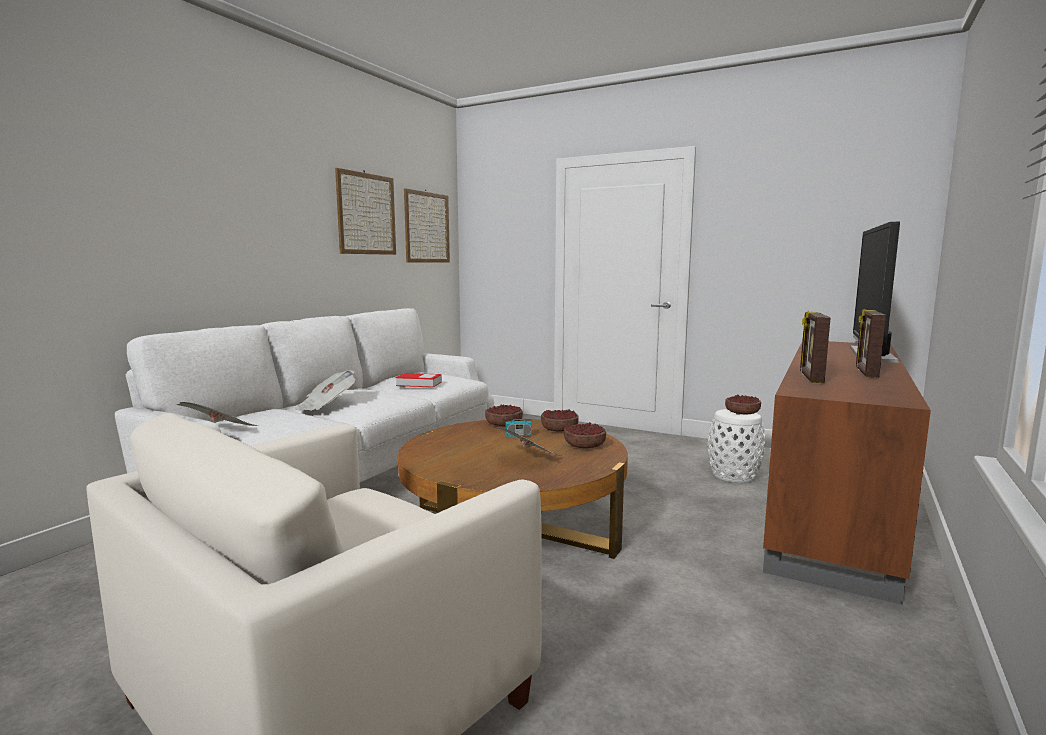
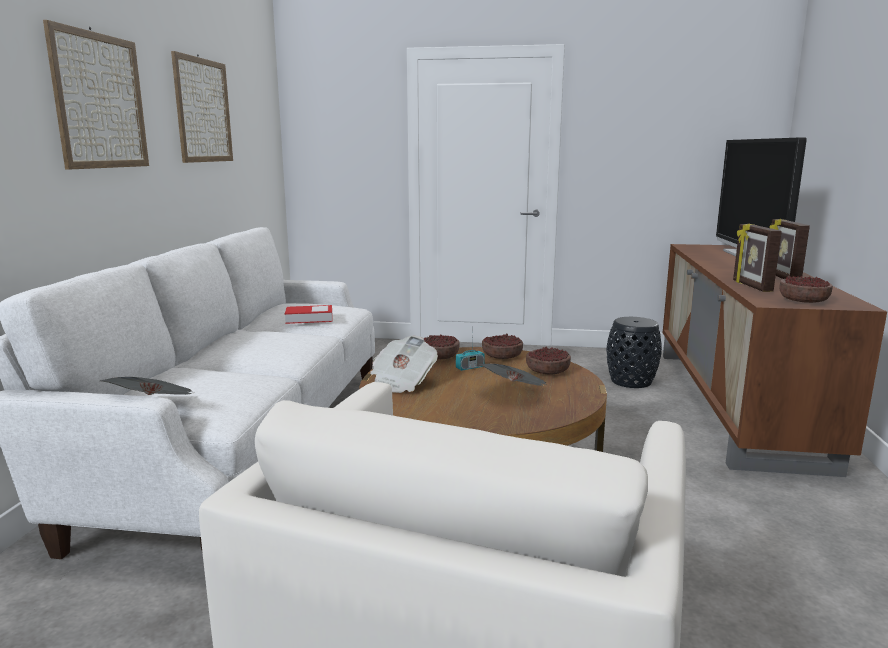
camera: 20 degrees left, 5 degrees up
(326, 406) = (235, 358): newspaper -> newspaper (400, 383)
(427, 226) = (255, 124): picture -> picture (99, 99)
(734, 476) = (631, 381): white stool -> black stool
(742, 413) = (639, 320): bowl -> bowl (803, 301)

